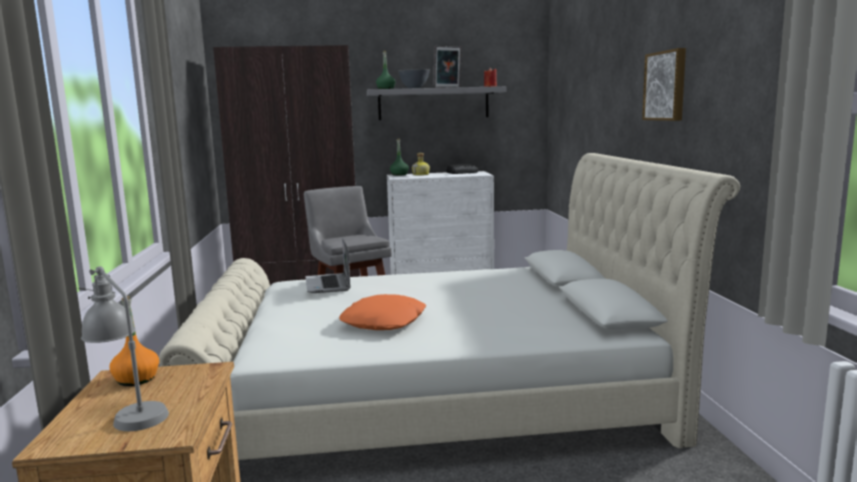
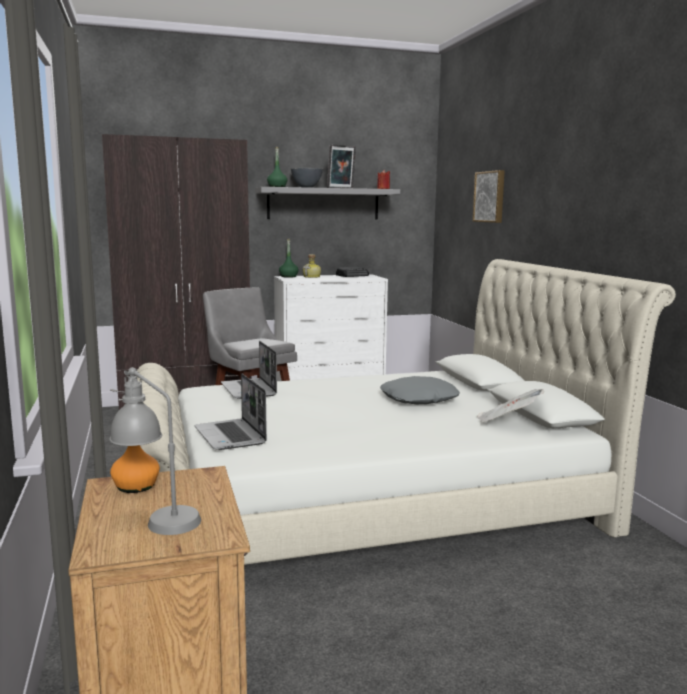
camera: 10 degrees left, 0 degrees up
(282, 330) = (231, 436): none -> laptop
(384, 322) = (331, 426): orange pillow -> none
(489, 296) = (419, 399): none -> grey pillow
(565, 322) = (507, 422): none -> newspaper
(666, 86) = (587, 198): picture -> picture (490, 197)

